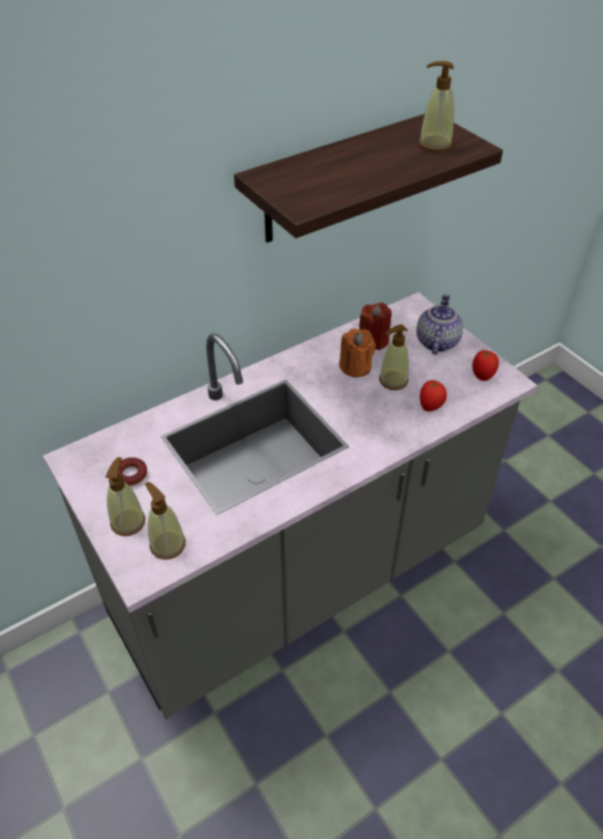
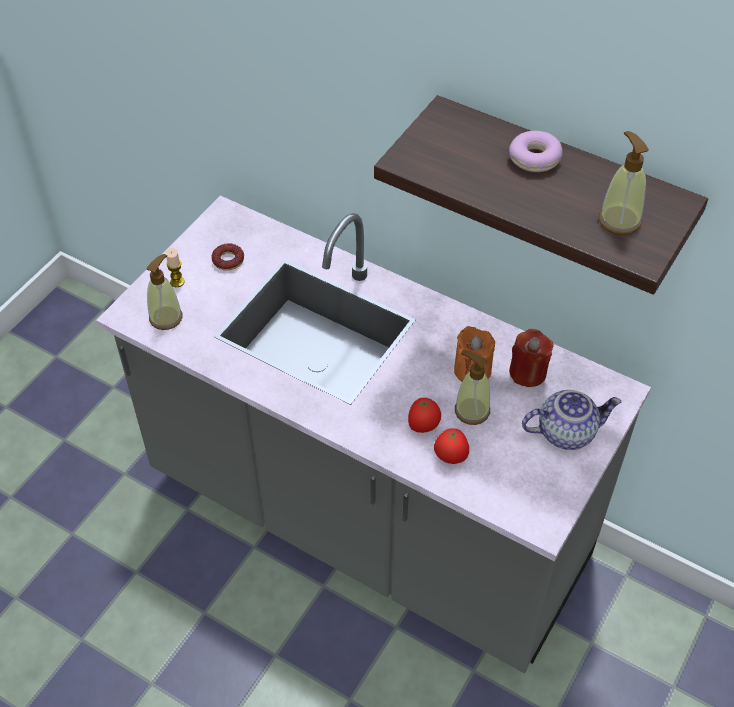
camera: 65 degrees right, 5 degrees up
(128, 522) = (177, 282): soap dispenser -> candle
(346, 155) = (534, 158): none -> donut
(482, 376) = (535, 494): tomato -> tomato (423, 426)

